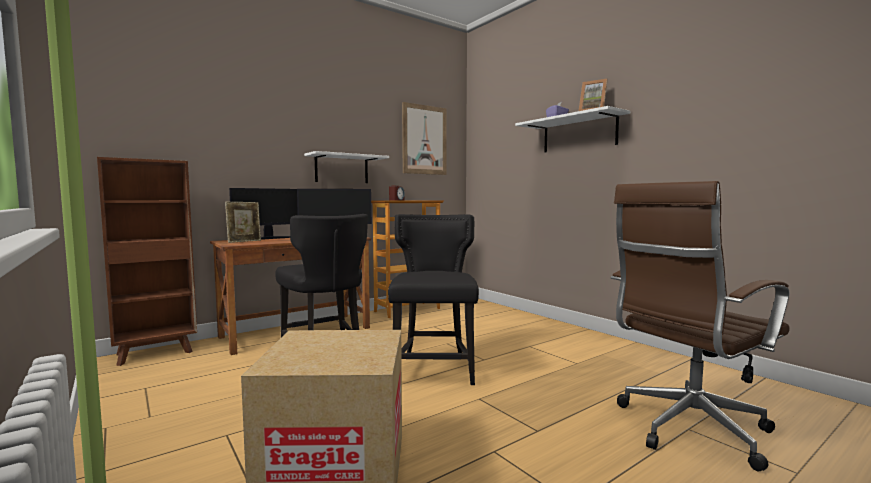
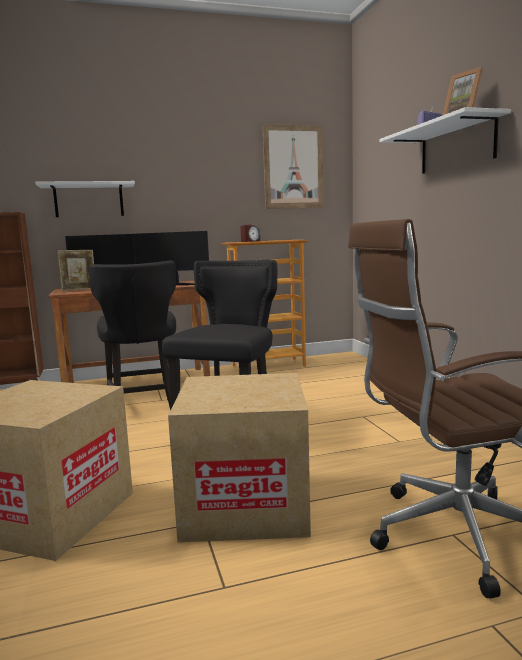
camera: 20 degrees right, 5 degrees up
(341, 169) = (190, 209): white shelf -> white shelf (89, 200)
(514, 430) = (245, 504): none -> cardboard box

